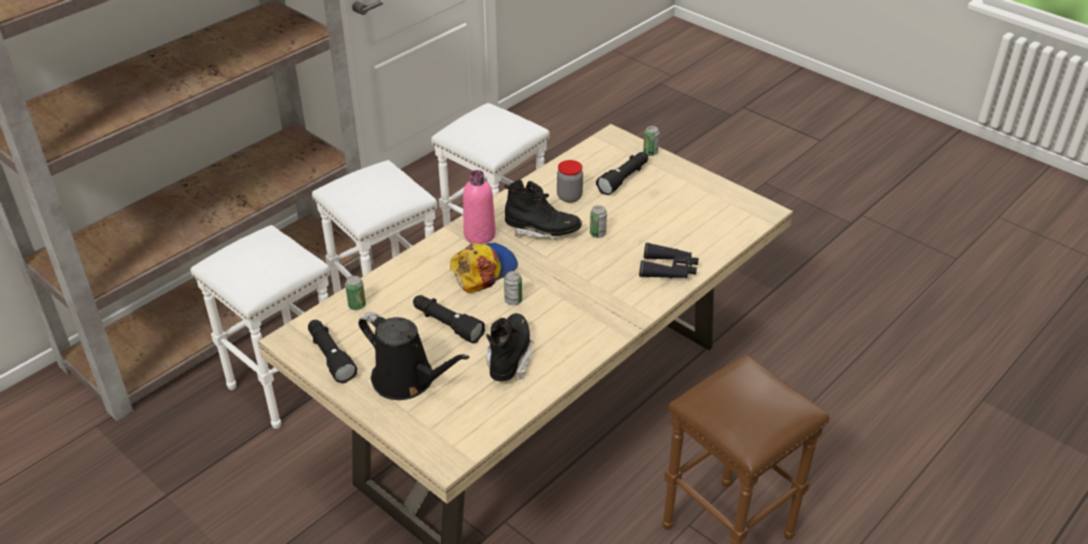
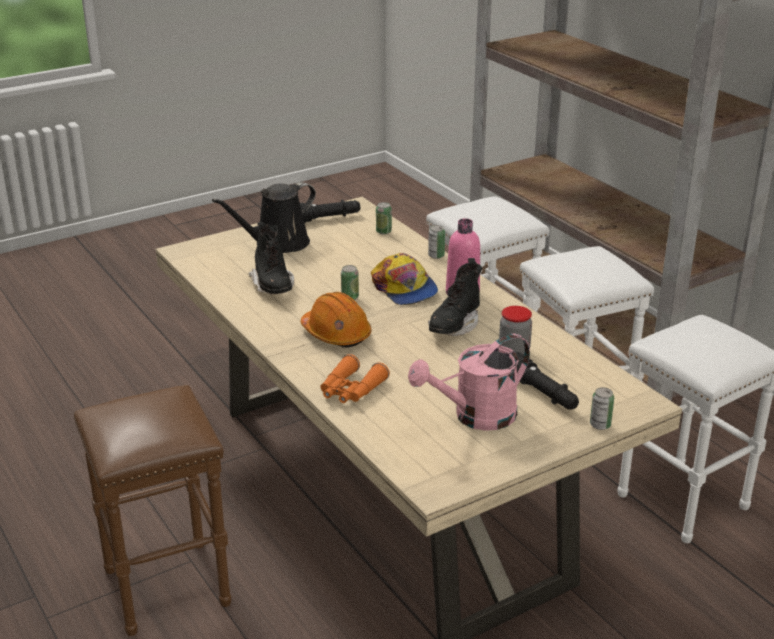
camera: 105 degrees right, 10 degrees down
(447, 324) = (335, 265): black flashlight -> none
(509, 358) = (273, 286): black boot -> black boot turned 45 degrees clockwise
(584, 295) = (336, 334): none -> orange hard hat
(597, 234) = (435, 357): can -> can (436, 256)
(669, 269) = (351, 390): black binoculars -> orange binoculars
(671, 204) = (475, 417): none -> pink watering can

